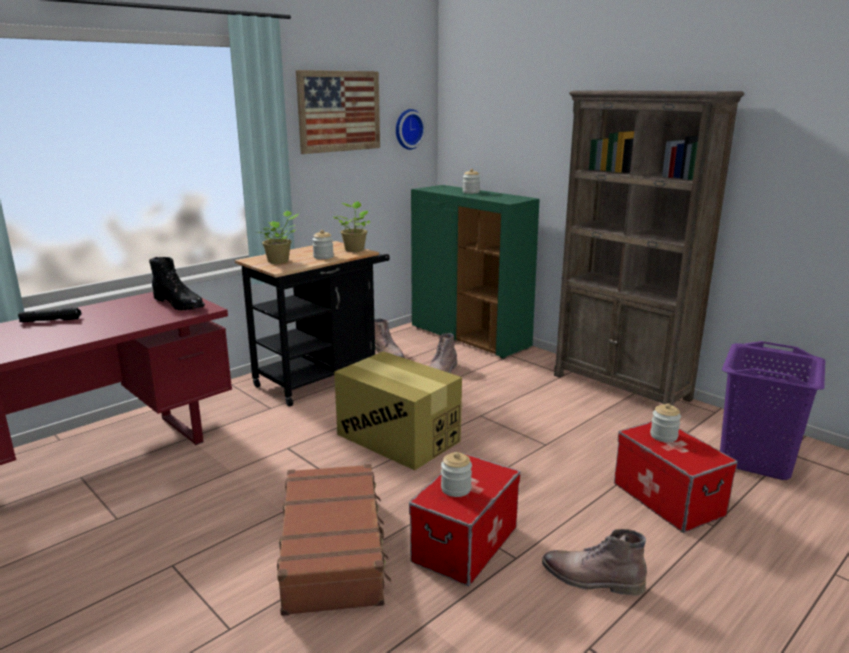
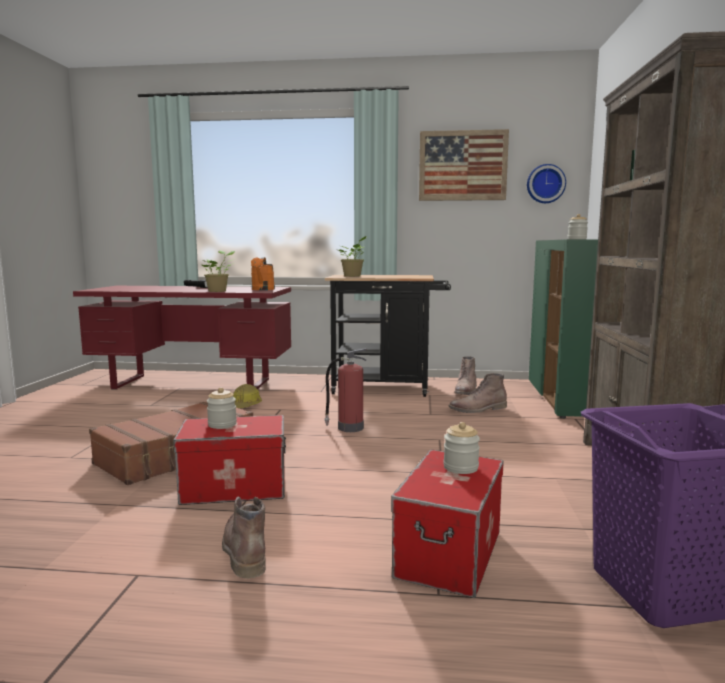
camera: 50 degrees right, 10 degrees down
(180, 304) = (262, 289): black boot -> orange watering can
(240, 461) = (245, 406): none -> hard hat
(323, 257) = (386, 277): jar -> none
(354, 249) = (423, 277): potted plant -> potted plant (218, 291)
(398, 437) = (349, 428): cardboard box -> fire extinguisher

